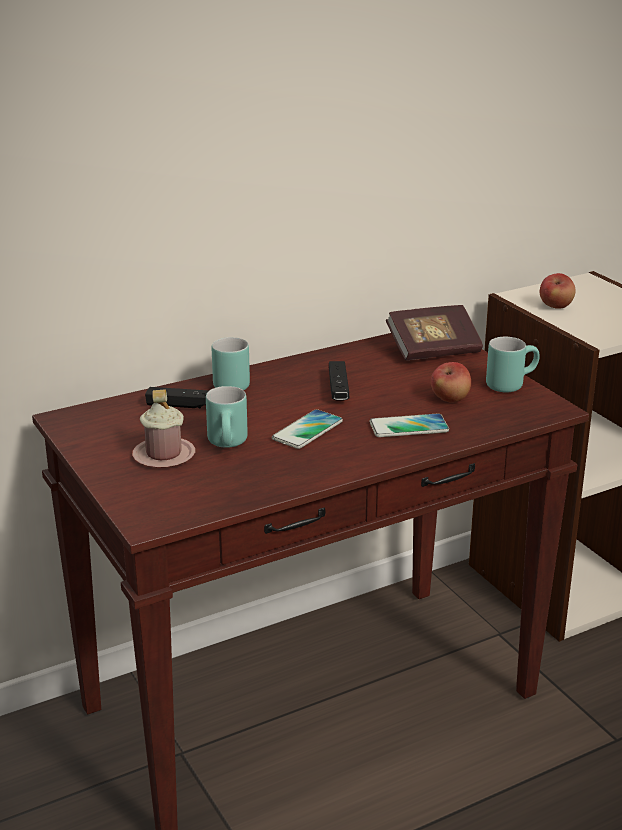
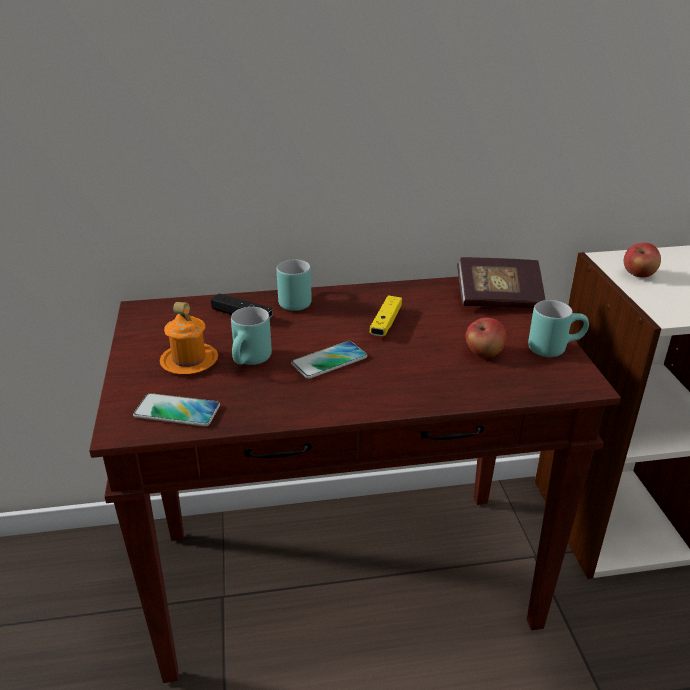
camera: 20 degrees right, 5 degrees up
(164, 455) = (189, 361): pink mug -> orange mug
(338, 389) = (386, 323): black game controller -> yellow game controller
(408, 427) = (425, 376): phone -> phone (177, 411)

